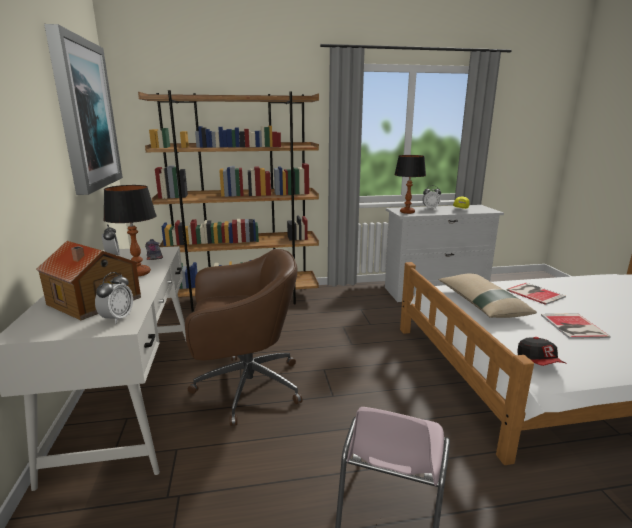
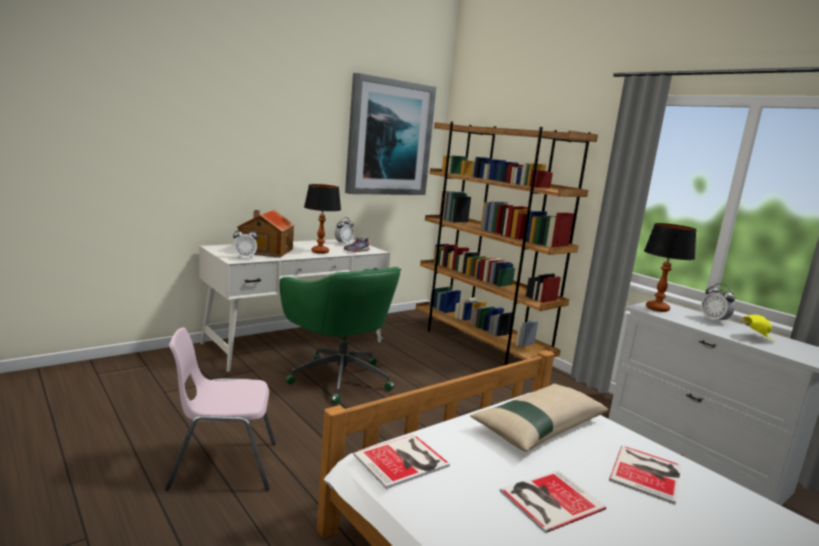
camera: 60 degrees right, 5 degrees down
(245, 387) = (339, 377): brown office chair -> green office chair
(539, 362) = (404, 461): cap -> book

